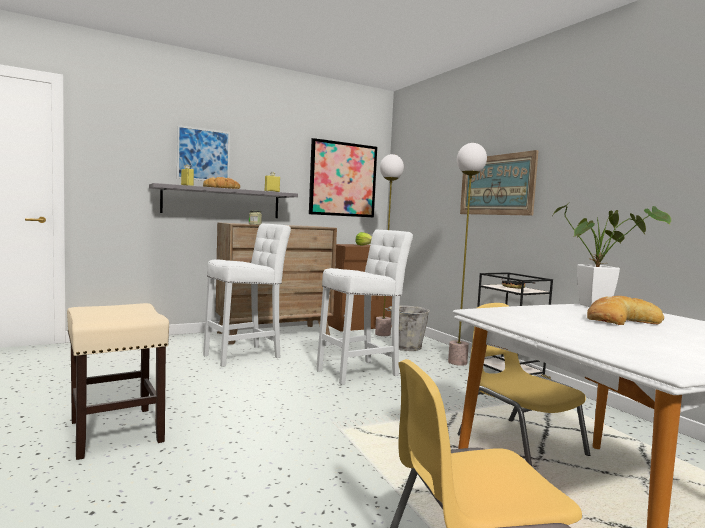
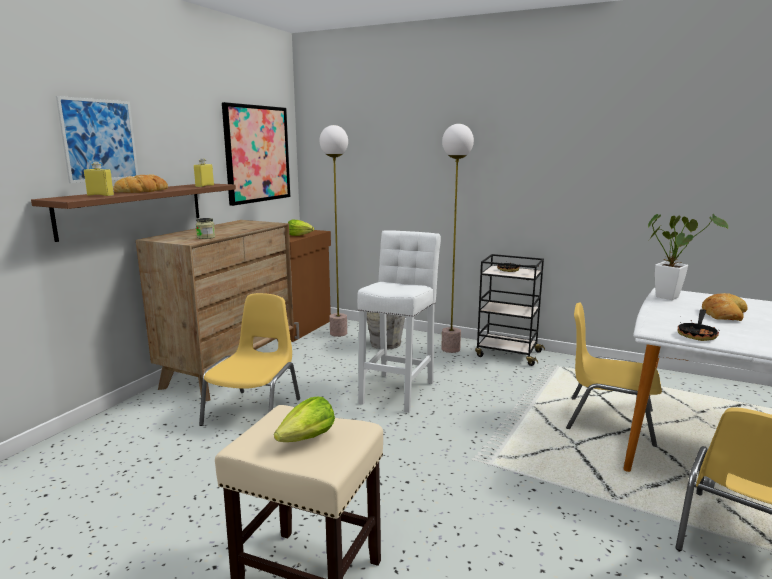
camera: 35 degrees left, 10 degrees up
(116, 313) = (307, 438): none -> lettuce
(222, 202) = (134, 209): grey shelf -> brown shelf
(245, 355) = (254, 411): white stool -> yellow chair
(496, 185) = (467, 164): picture -> none
(520, 319) = (697, 334): none -> frying pan

